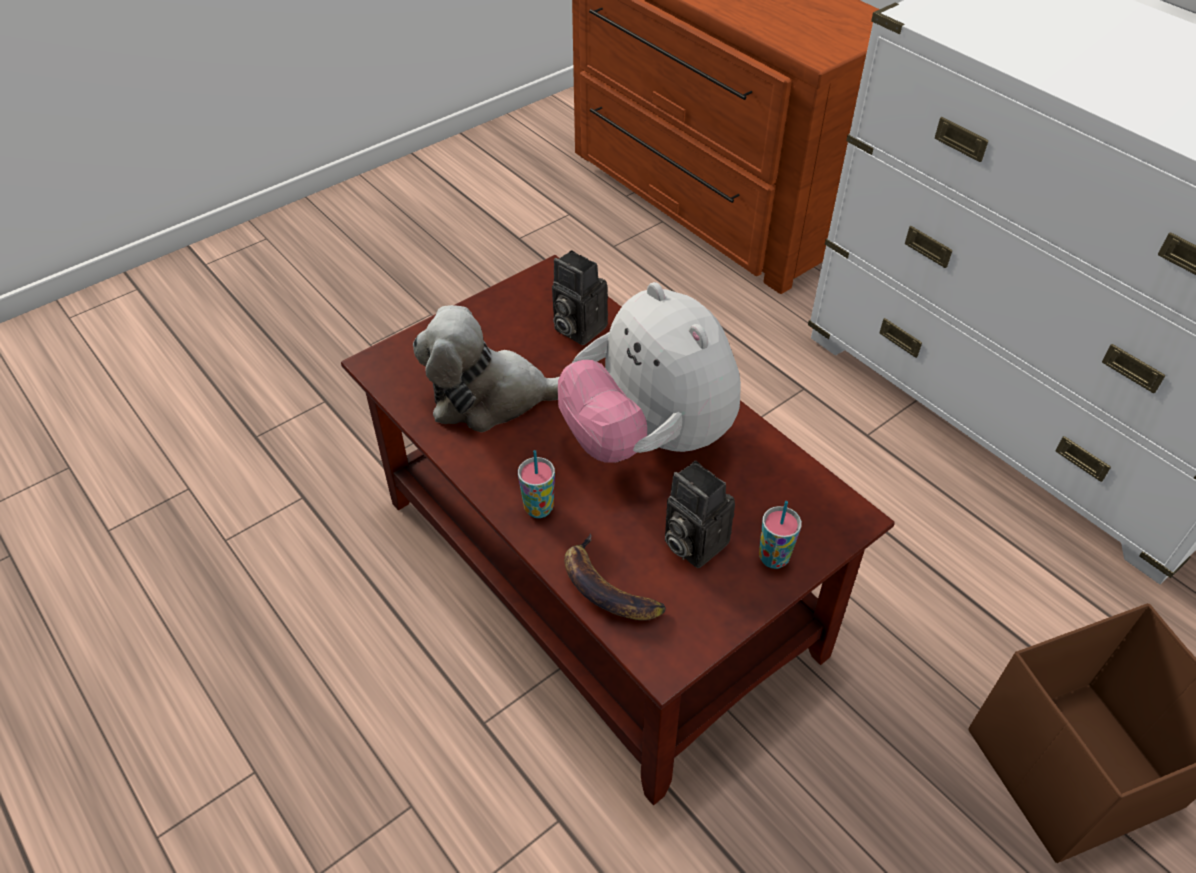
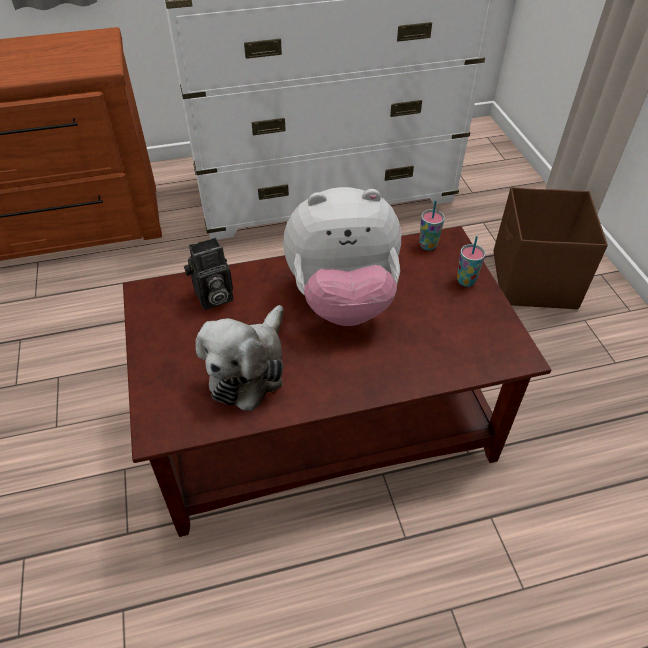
camera: 65 degrees left, 0 degrees up
(538, 508) = (372, 376): cup -> cup (428, 245)
(607, 588) = (456, 363): banana -> none
(691, 542) = (438, 311): camera -> none

